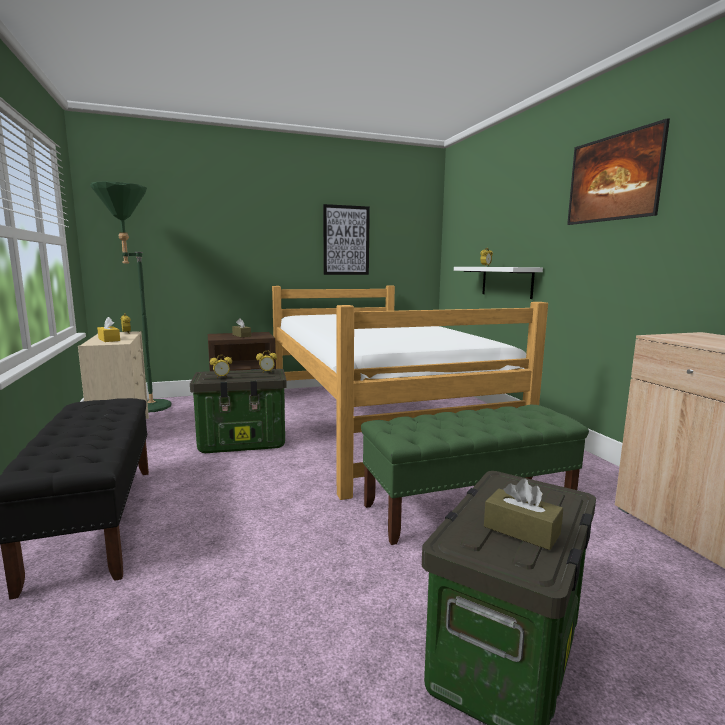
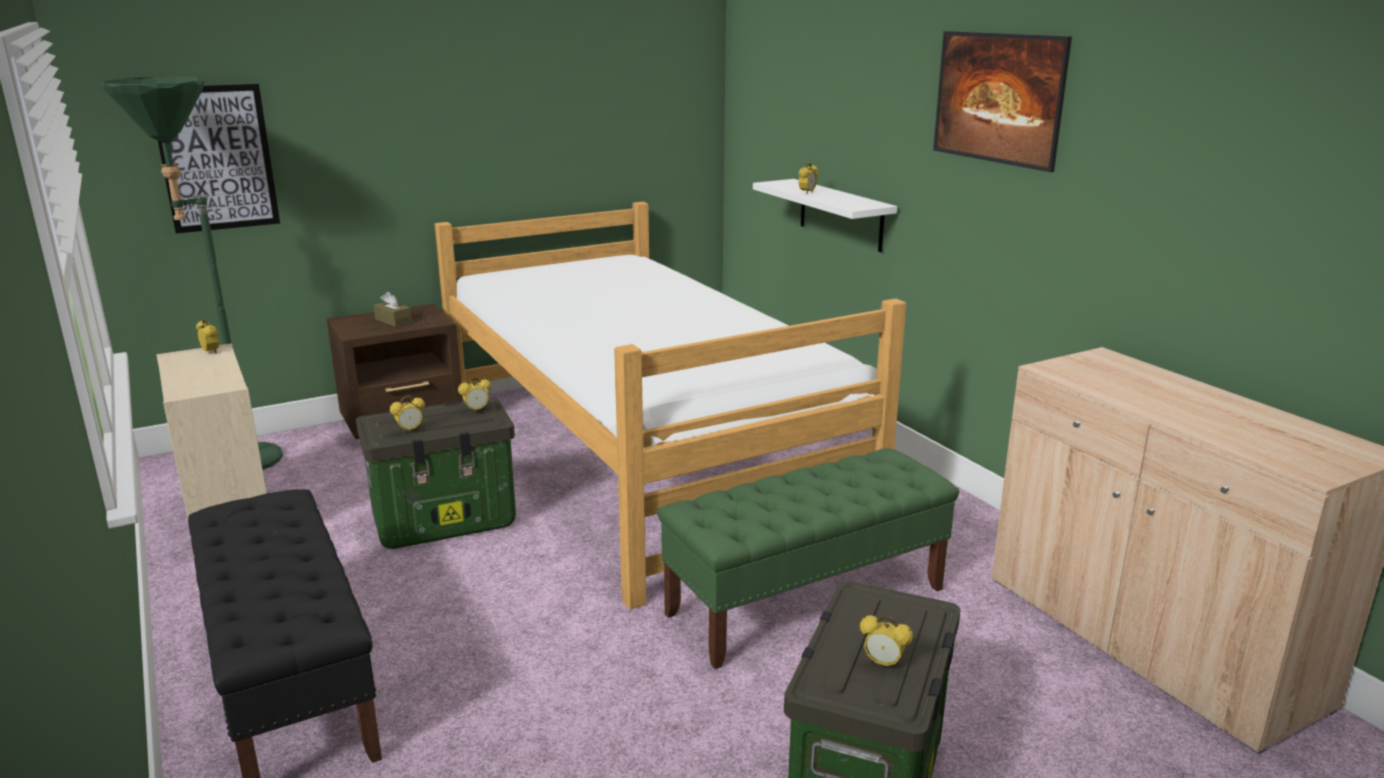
camera: 10 degrees left, 10 degrees up
(109, 339) = (199, 377): yellow tissue box -> none
(346, 240) = (559, 129): picture -> picture (216, 158)
(521, 530) = (883, 664): brown tissue box -> alarm clock

